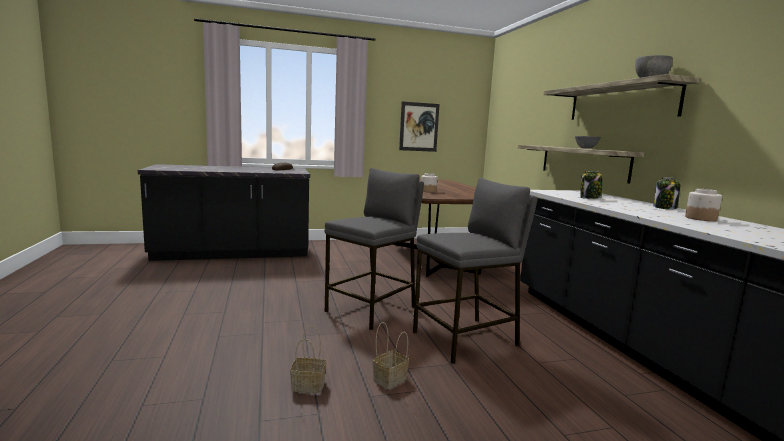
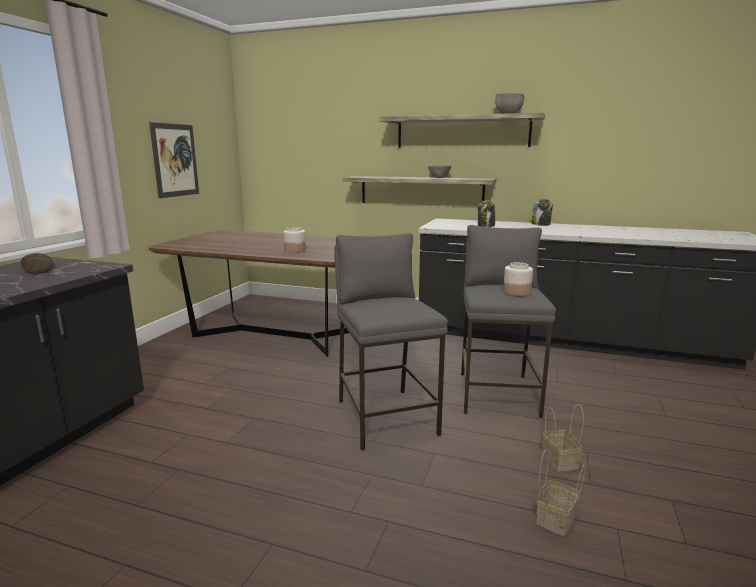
camera: 55 degrees left, 5 degrees up
(700, 218) = (590, 229): jar -> jar (516, 292)

